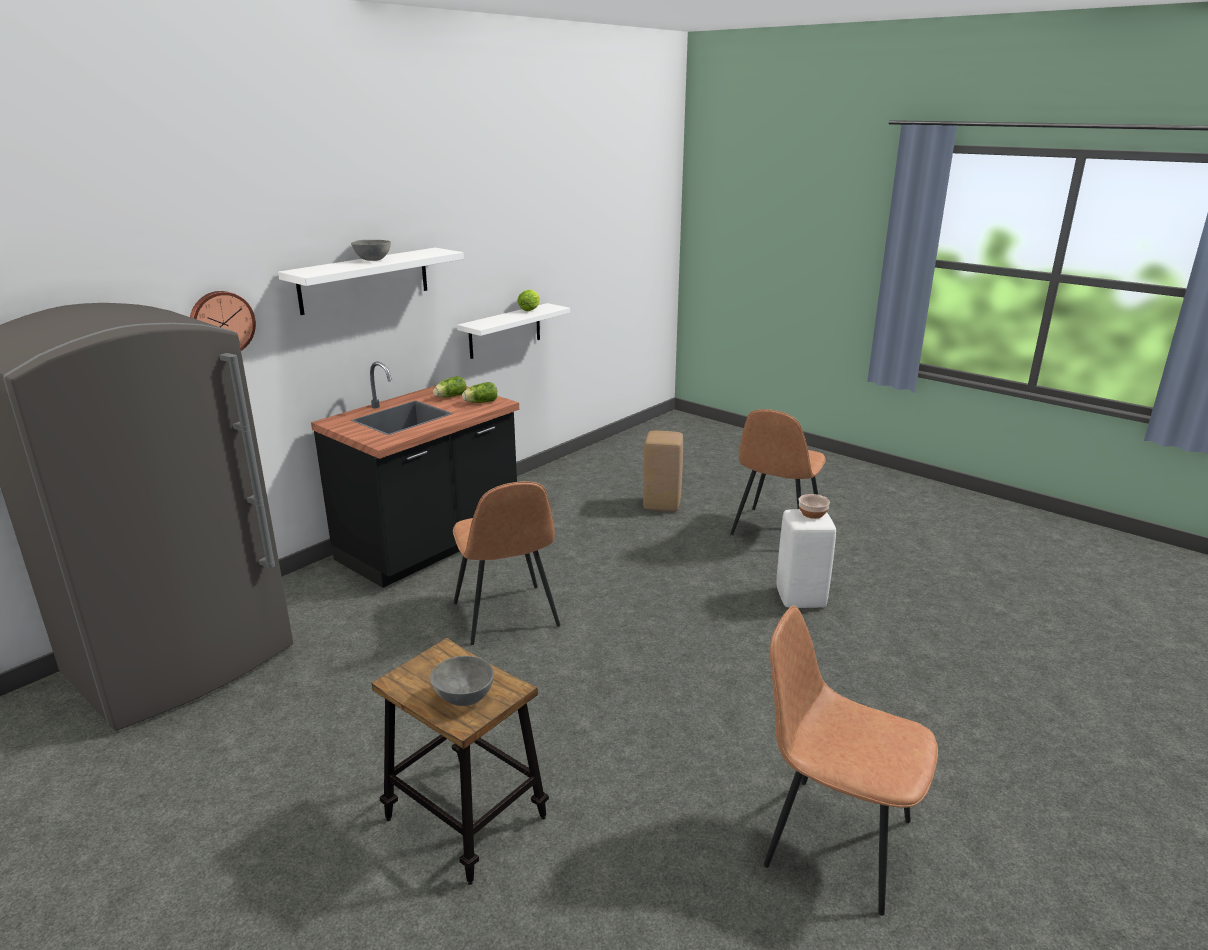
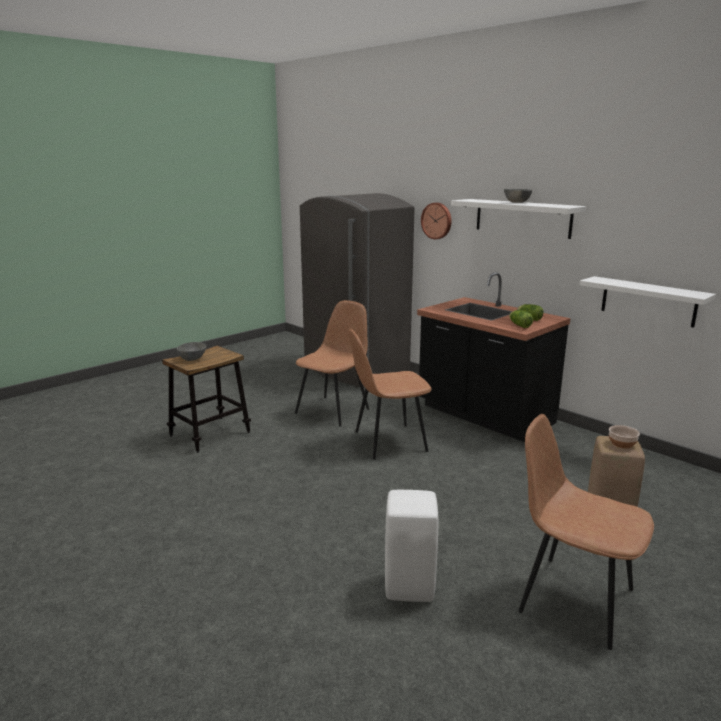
camera: 95 degrees right, 5 degrees down
(530, 309) = (675, 289): lettuce -> none
(812, 513) = (418, 502): bowl -> bowl (622, 444)
(834, 840) = (112, 542): brown chair -> brown chair (333, 410)

